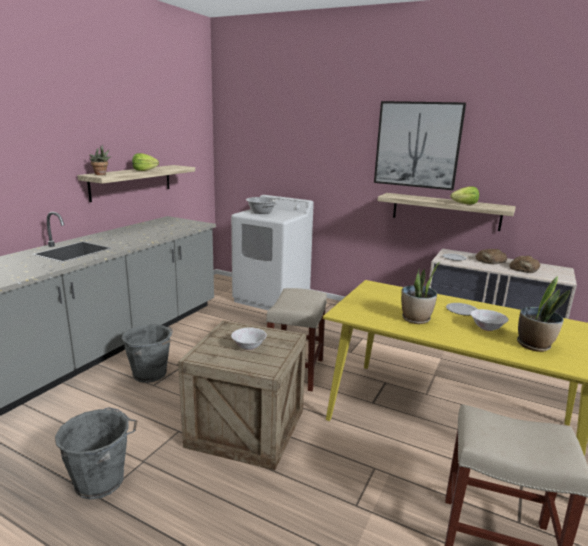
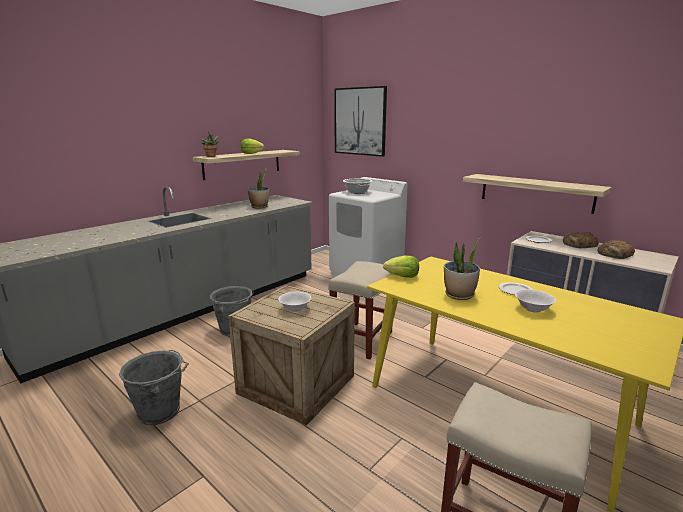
camera: 15 degrees right, 0 degrees up
(417, 145) = (507, 125): picture -> picture (360, 121)
(465, 204) = (552, 184): lettuce -> lettuce (402, 276)
(534, 345) = (578, 331): potted plant -> potted plant (259, 207)

